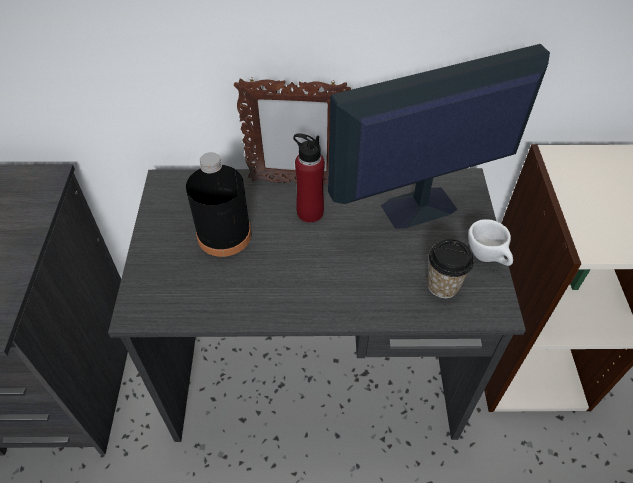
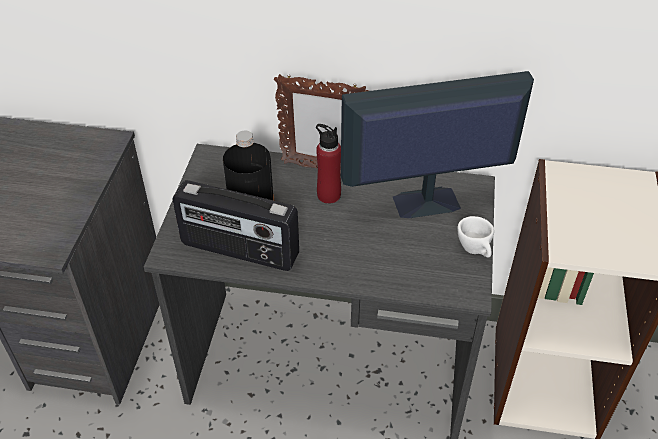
camera: 10 degrees right, 5 degrees down
(221, 295) = (239, 250): none -> radio
(443, 285) = (429, 268): cup -> none

